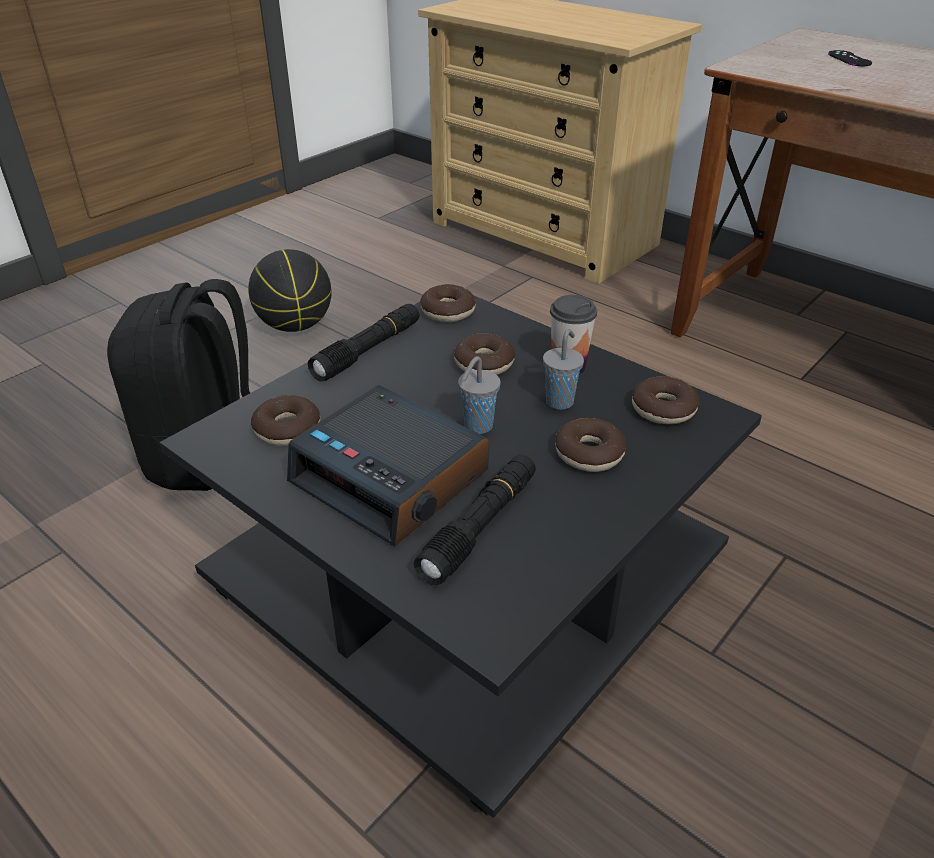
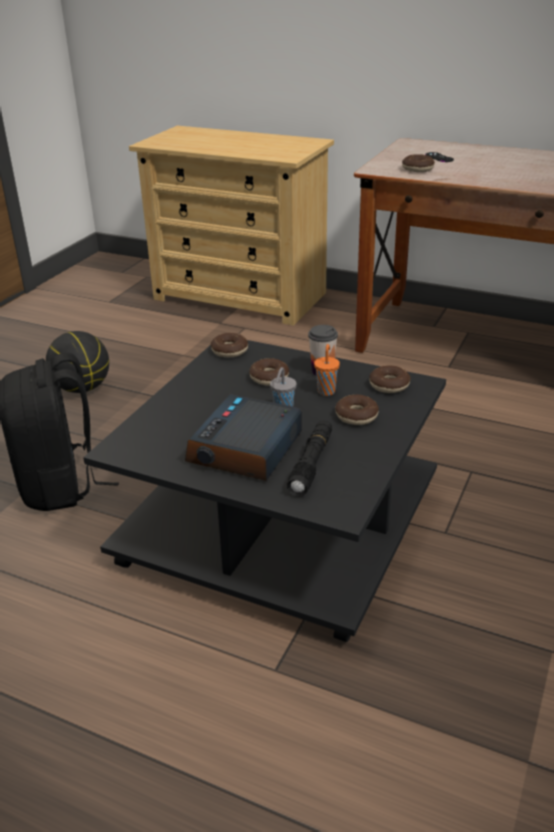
camera: 15 degrees left, 5 degrees down
(287, 429) = (164, 435): donut -> donut (417, 169)
(368, 351) = (190, 382): black flashlight -> none
(392, 478) = (246, 449): alarm clock -> alarm clock turned 90 degrees clockwise
(560, 401) = (326, 391): grey cup -> orange cup

